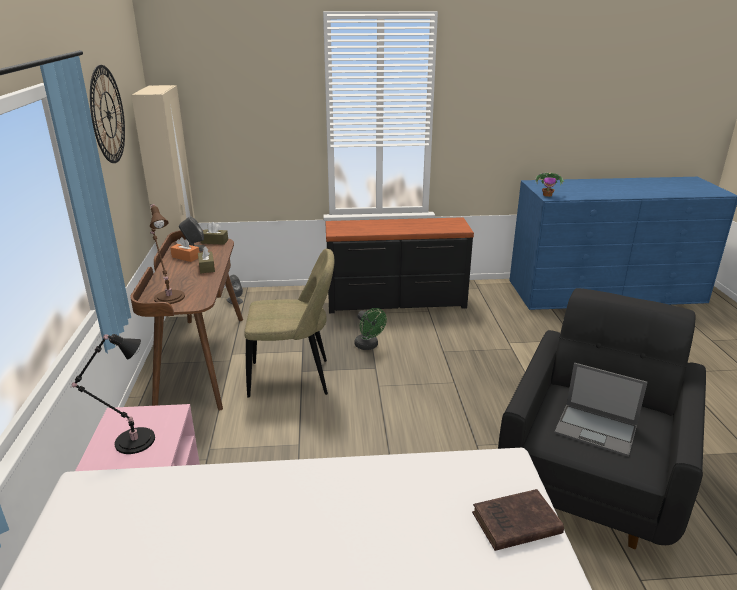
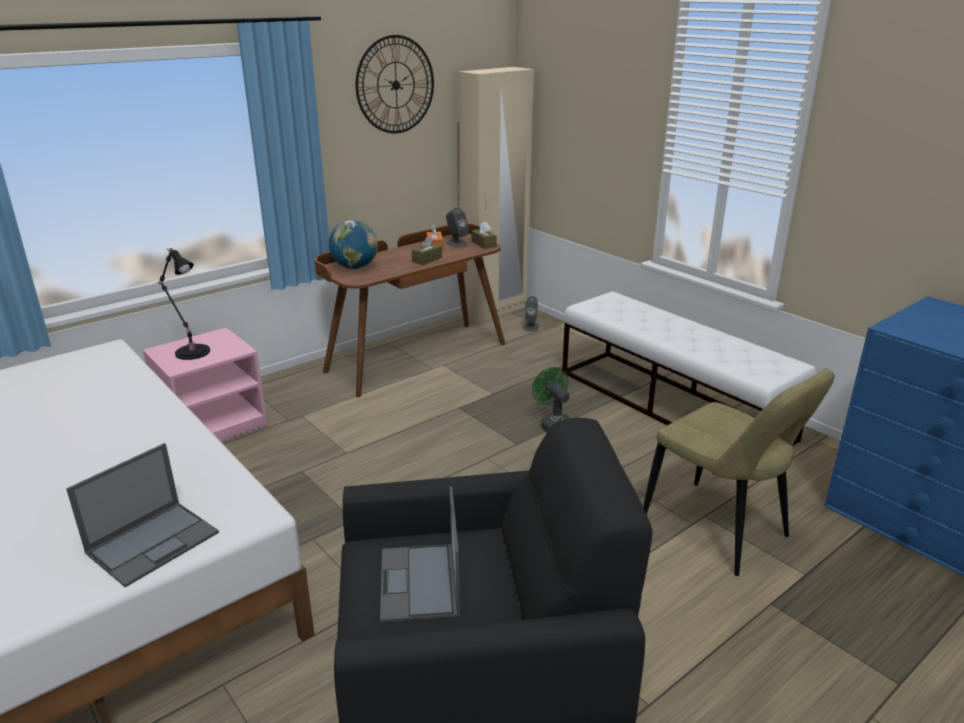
camera: 55 degrees right, 0 degrees up
(169, 296) = (355, 267): brown table lamp -> globe
(294, 378) = (442, 408): beige chair -> beige chair (720, 530)
(369, 346) = (553, 424): green fan -> green fan turned 135 degrees clockwise
(396, 302) = (672, 405): black dresser -> white bench
(514, 524) = (154, 542): brown book -> laptop
(547, 195) = (899, 324): potted plant -> none

